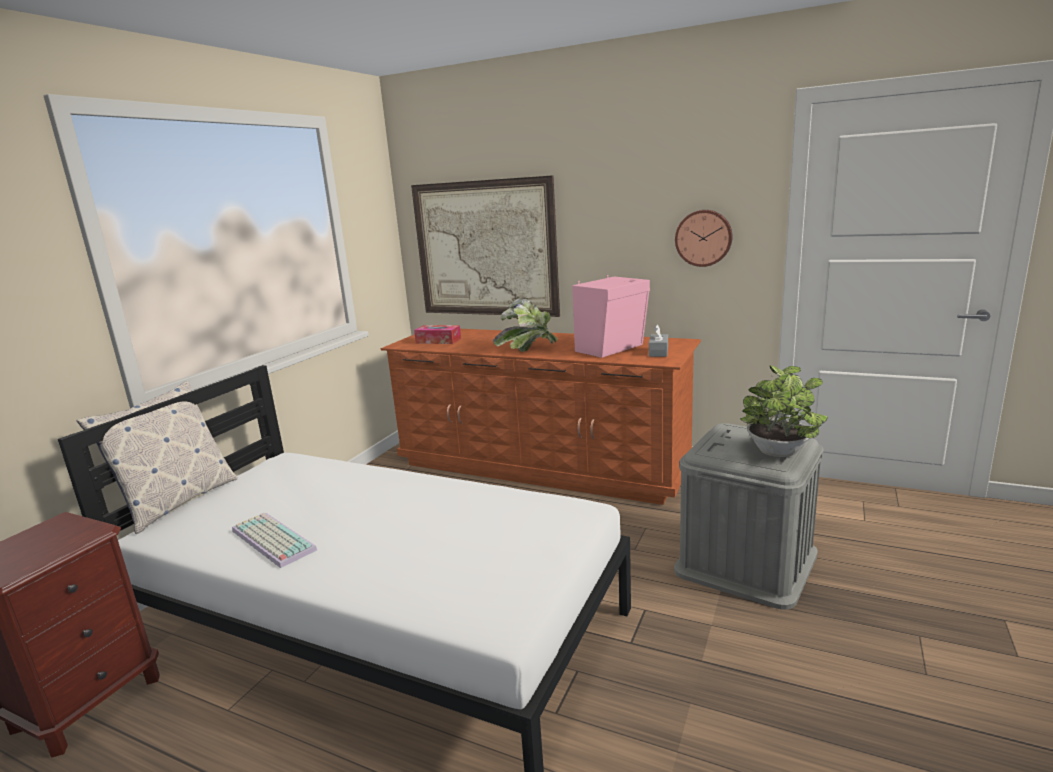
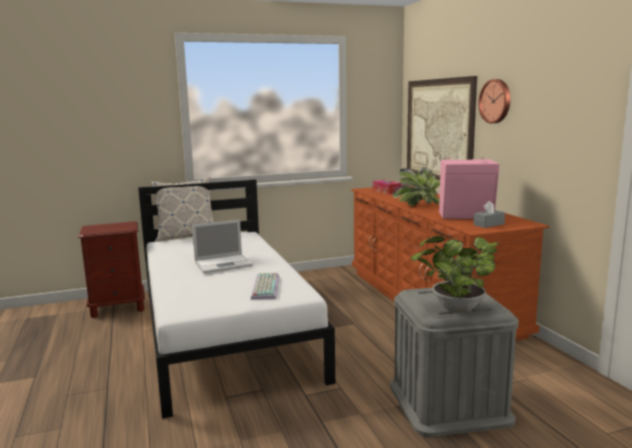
camera: 45 degrees right, 5 degrees down
(270, 540) = (181, 258): keyboard -> keyboard (264, 286)
(374, 517) = (224, 264): none -> laptop
(703, 238) = (562, 134): wall clock -> wall clock (496, 101)

